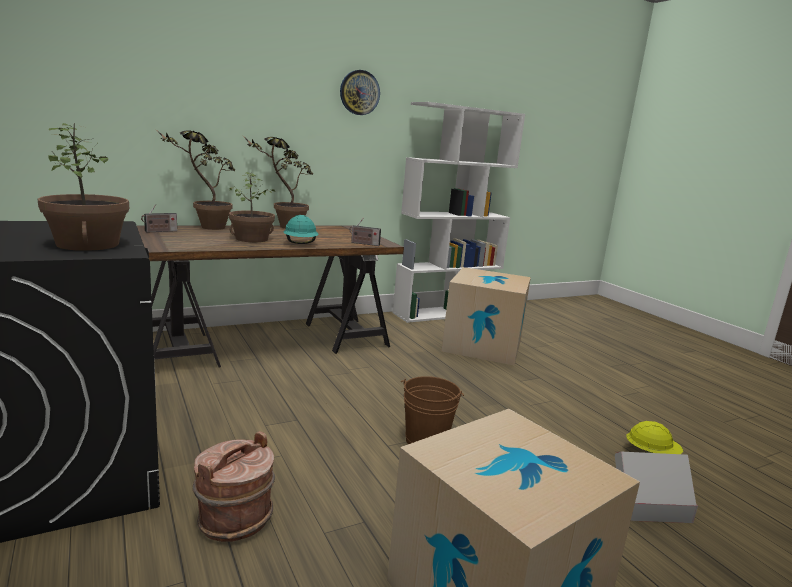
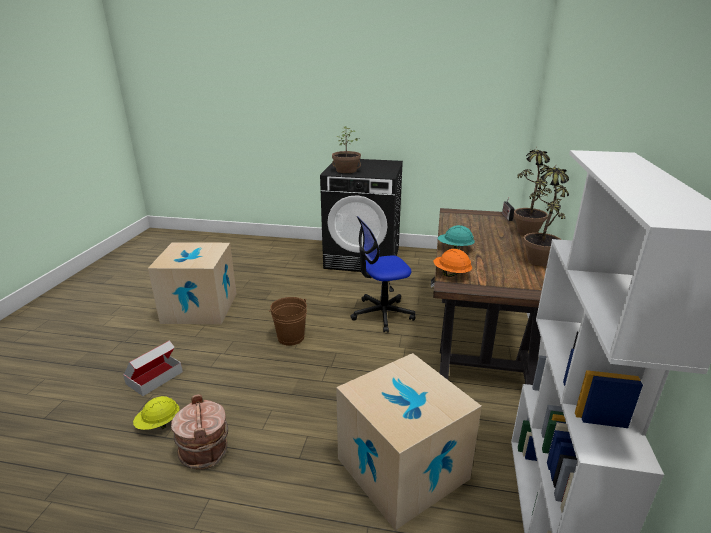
camera: 130 degrees right, 10 degrees up
(234, 518) = (300, 278): brown bucket -> brown bucket (205, 452)
(251, 239) = (476, 236): potted plant -> none
(292, 396) = (382, 314): none -> office chair
(359, 92) = (613, 129): wall clock -> none
(363, 243) = (451, 274): radio -> orange hard hat

